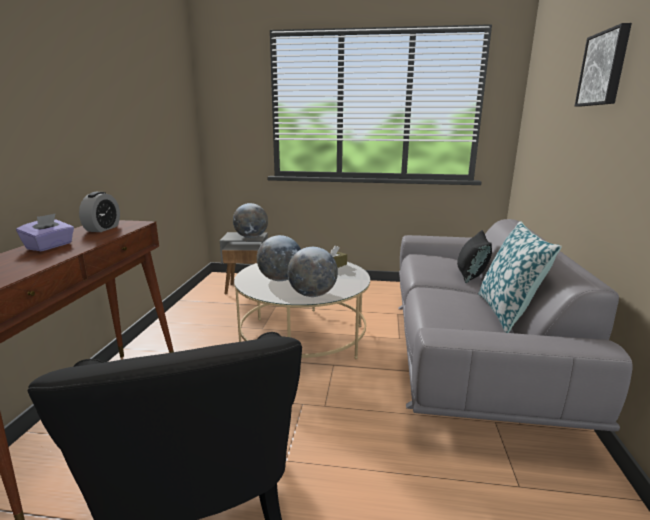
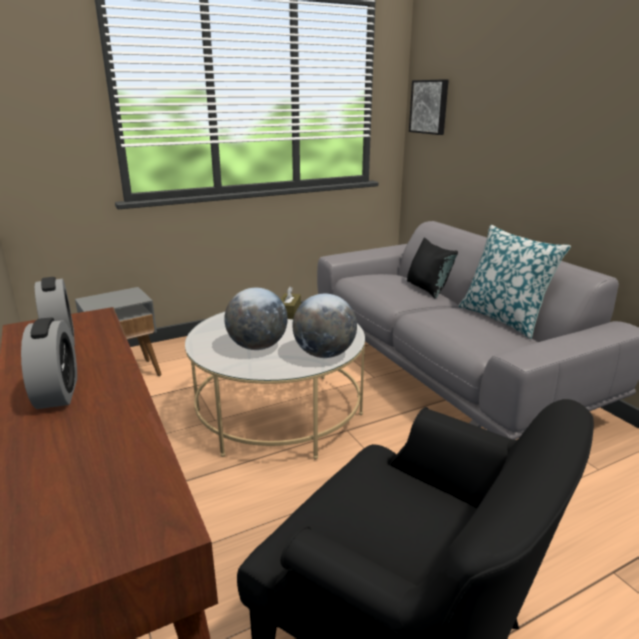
camera: 35 degrees left, 5 degrees up
(50, 246) = (57, 393): purple tissue box -> alarm clock
(251, 237) = (128, 299): globe -> none
(604, 68) = (551, 68): picture -> picture (430, 107)

